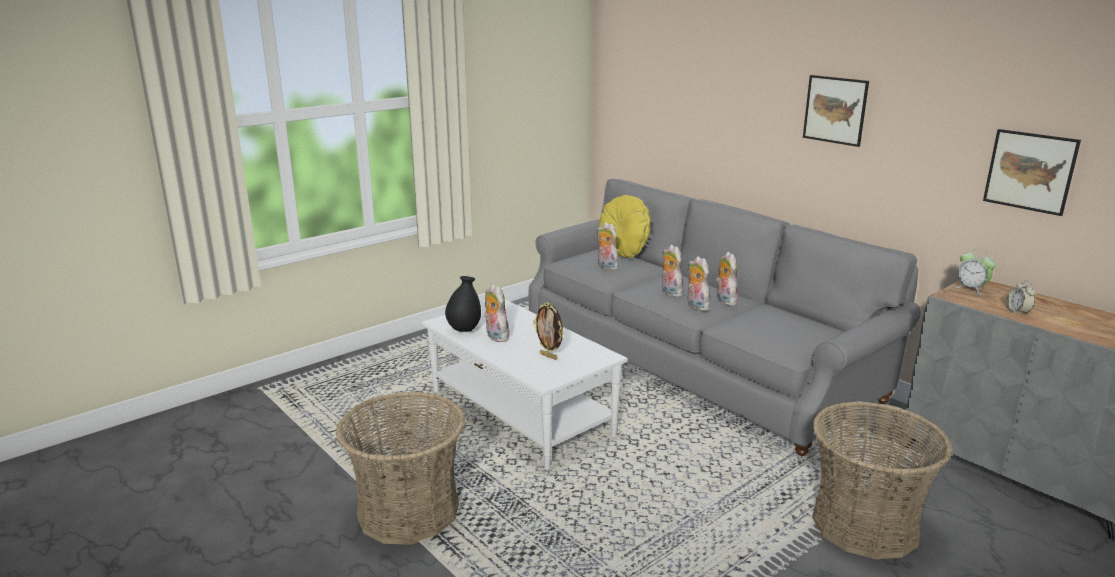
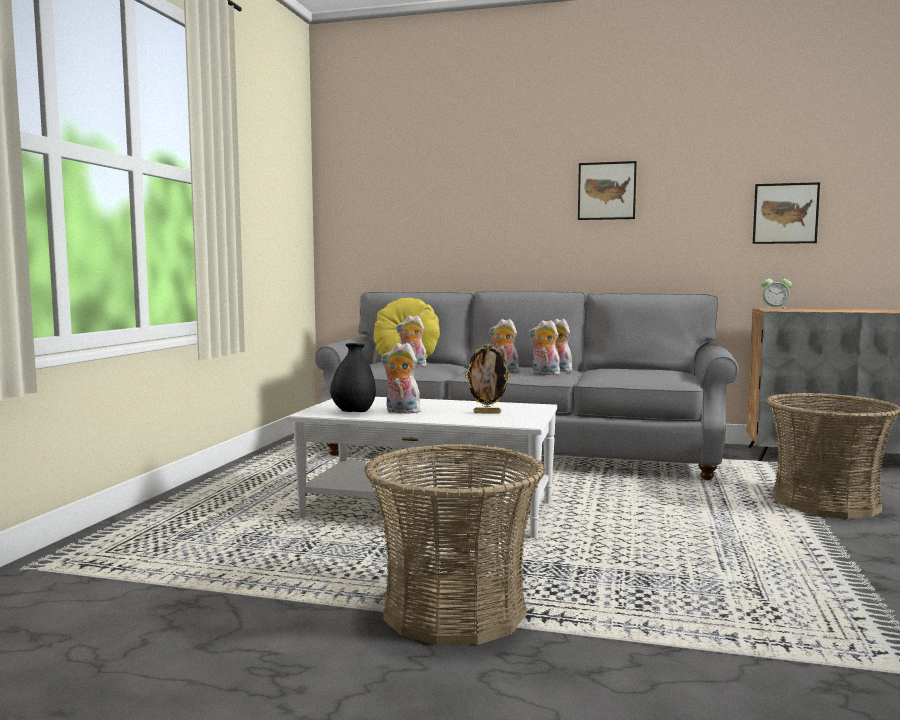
camera: 35 degrees left, 15 degrees down
(1017, 312) = (830, 310): alarm clock -> none

